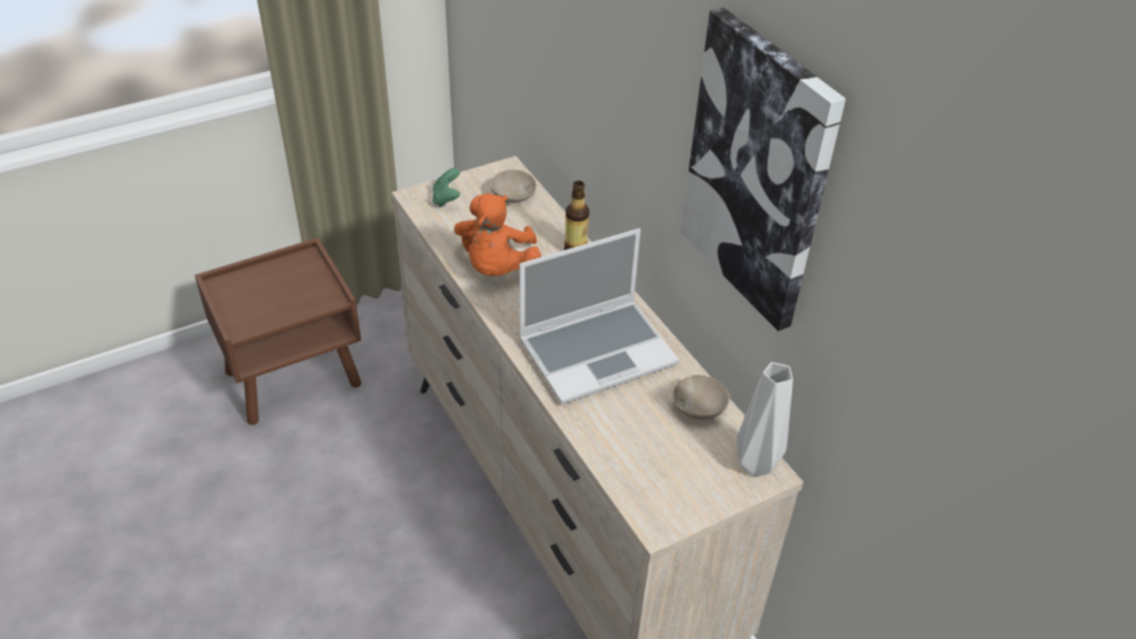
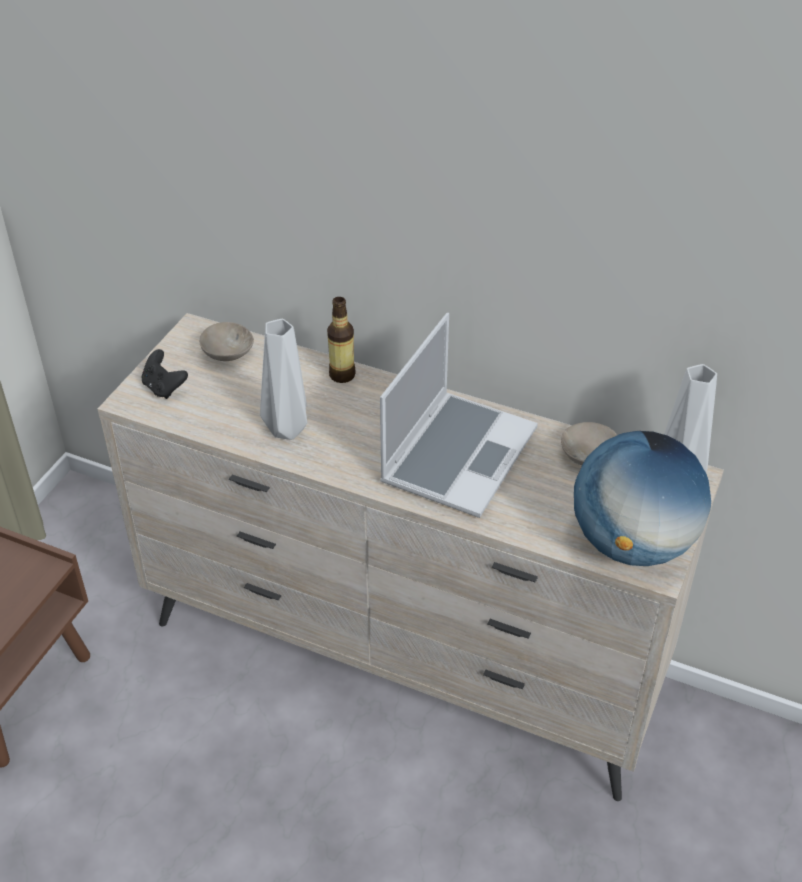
camera: 35 degrees left, 0 degrees up
(446, 199) = (164, 388): green game controller -> black game controller
(496, 268) = (286, 428): orange plush toy -> grey vase
(660, 492) = (632, 543): none -> globe
(759, 172) = (605, 195): picture -> none

